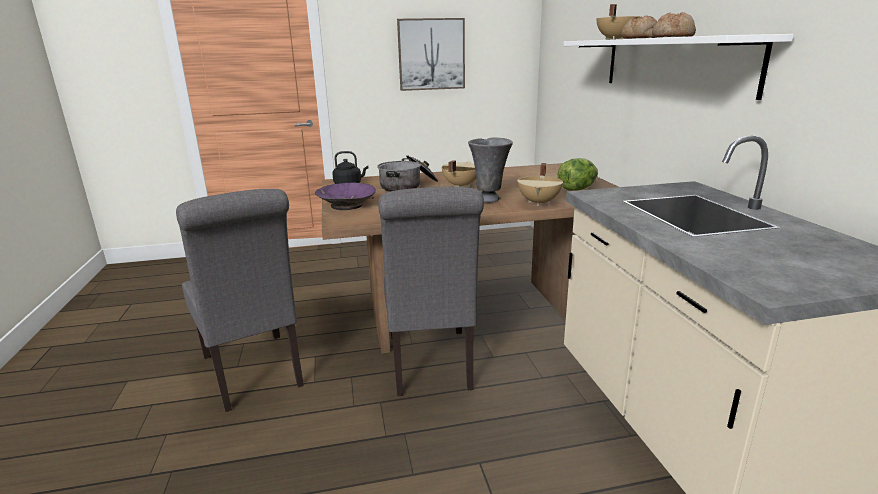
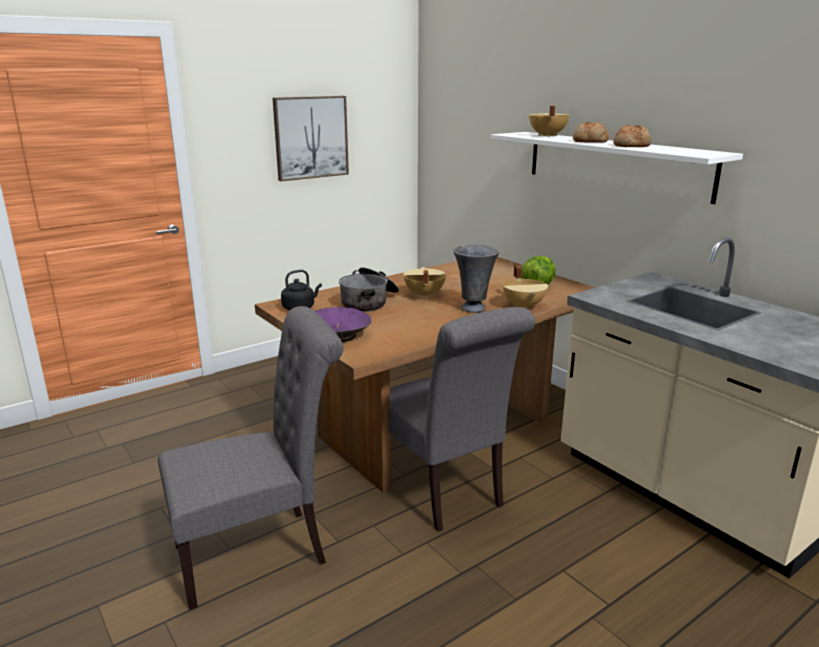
camera: 25 degrees left, 0 degrees up
(255, 374) = (260, 551): grey chair -> grey chair turned 60 degrees counterclockwise

